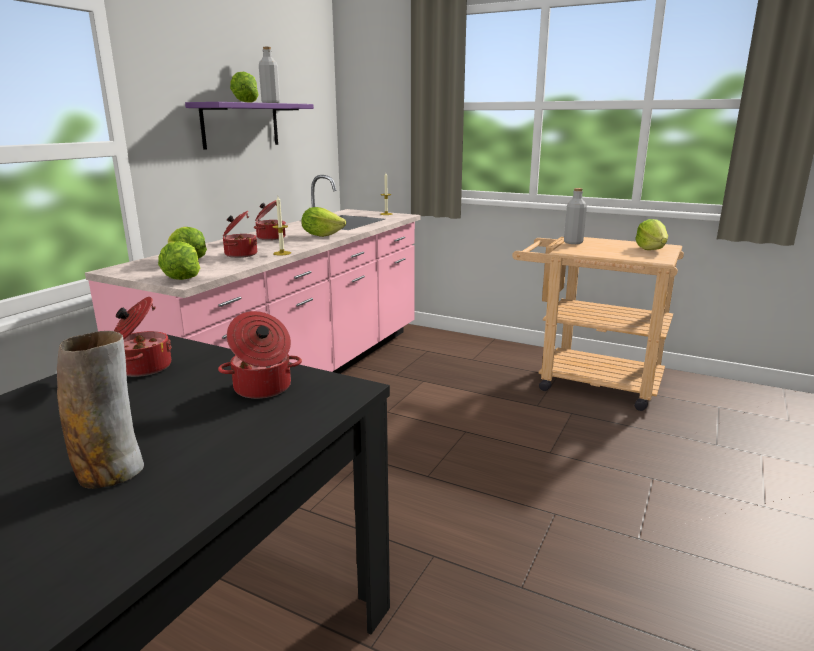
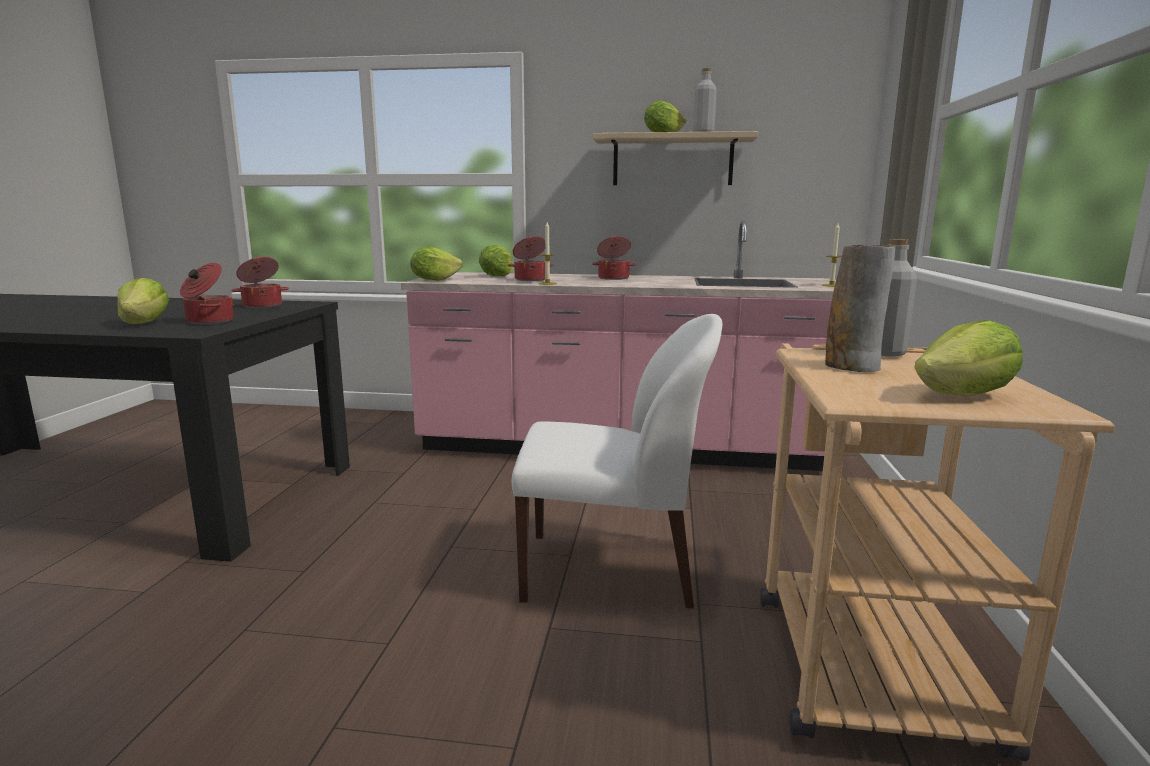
camera: 70 degrees right, 5 degrees down
(110, 471) = (99, 317): vase -> vase (852, 367)
(241, 125) = (672, 161): purple shelf -> beige shelf
(321, 235) = (649, 283): lettuce -> lettuce (145, 323)
(491, 421) = (612, 570): none -> white chair

